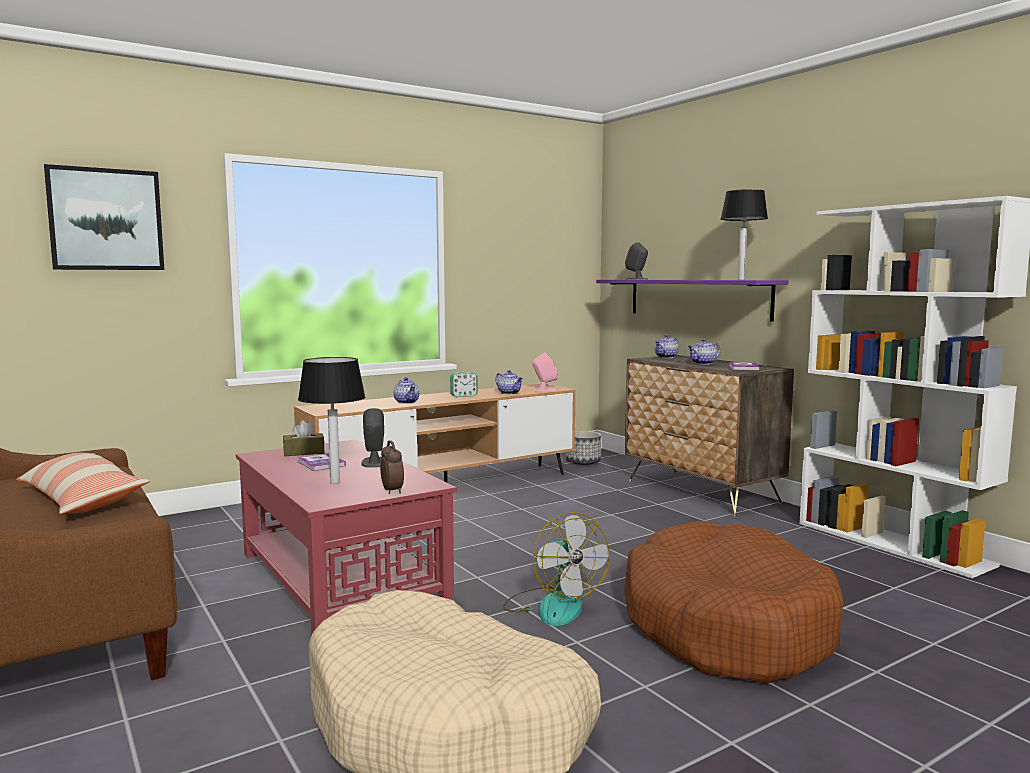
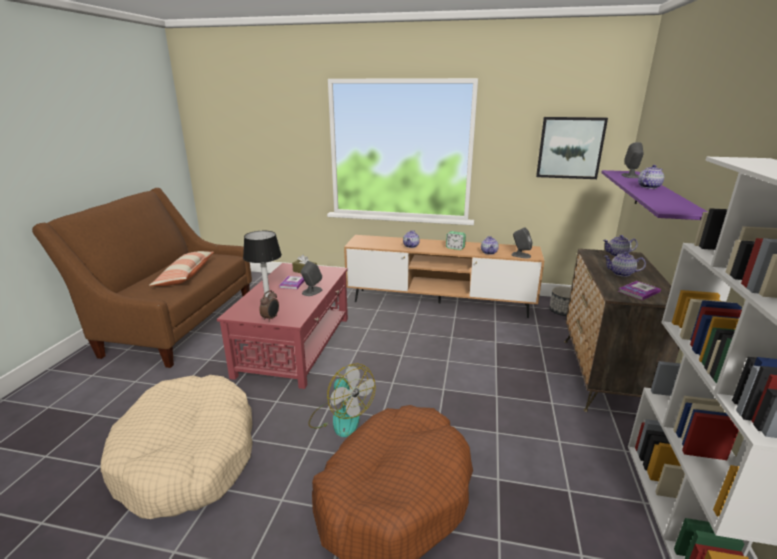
camera: 45 degrees right, 15 degrees up
(106, 219) = (271, 121): picture -> picture (570, 148)
(545, 390) = (520, 255): pink speaker -> grey speaker
(553, 605) = (340, 417): fan -> fan turned 60 degrees counterclockwise
(681, 279) = (648, 187): none -> teapot
(741, 279) = (667, 205): table lamp -> none

